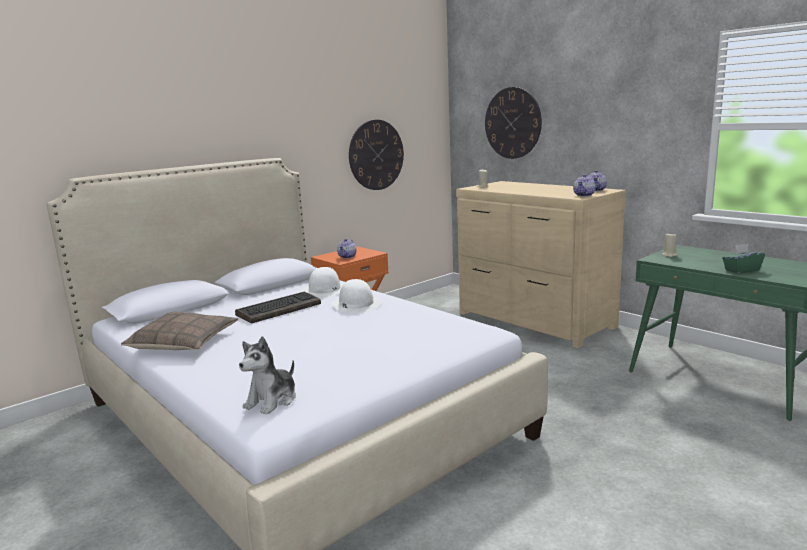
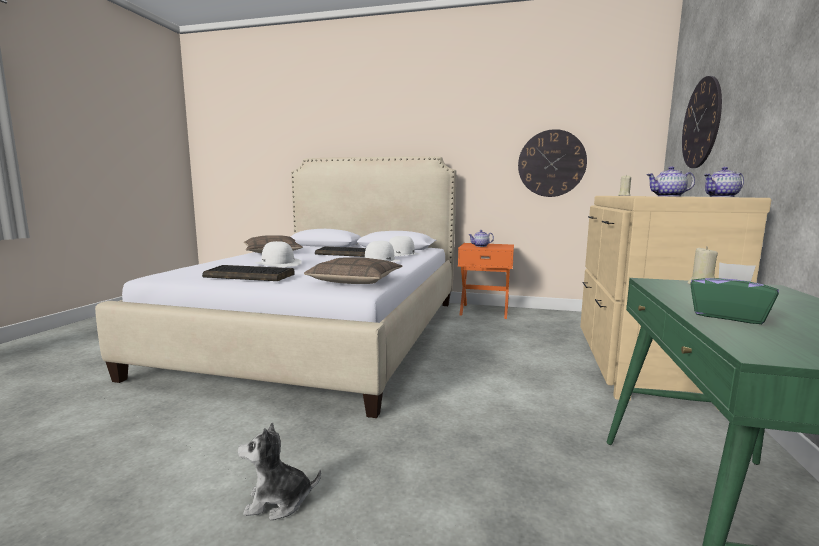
camera: 55 degrees right, 5 degrees down
(272, 400) = (186, 271): plush toy -> plush toy (278, 502)
(304, 346) = (278, 263): none -> white hat
(365, 366) = (250, 275): none -> keyboard
(448, 328) = (356, 280): none -> pillow

